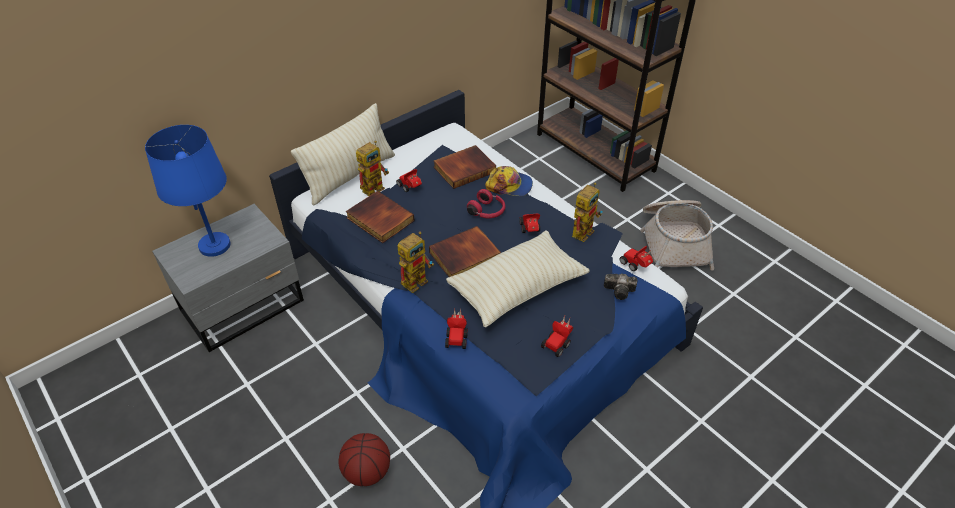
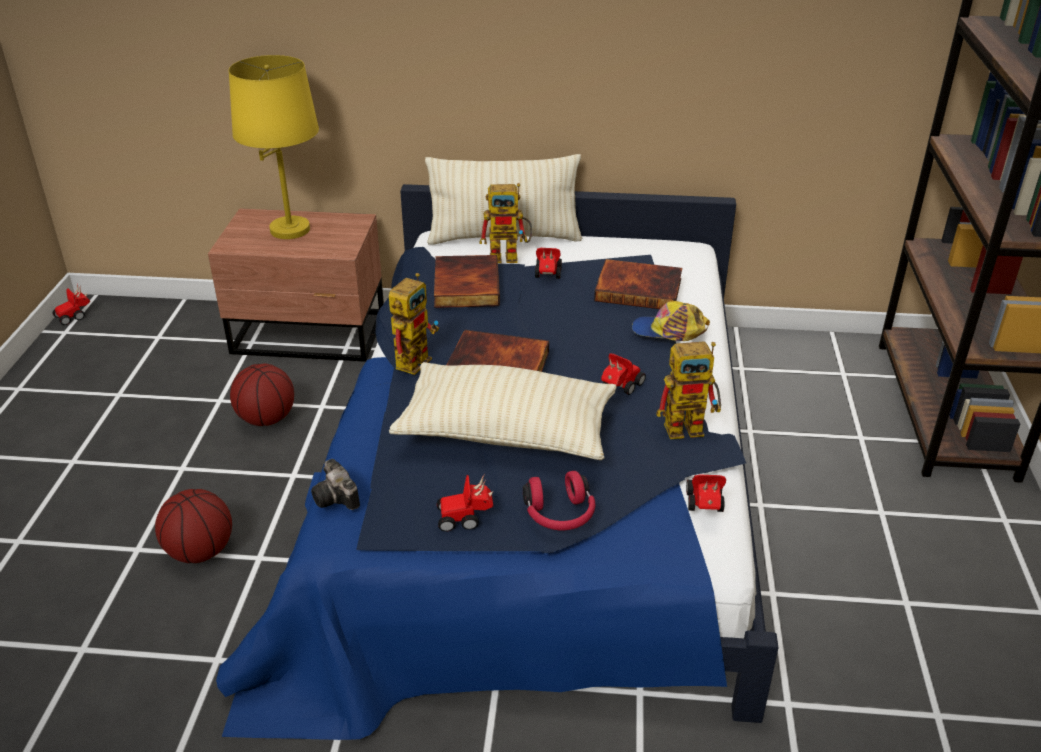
camera: 45 degrees right, 10 degrees down
(214, 245) = (289, 229): blue table lamp -> yellow table lamp
(245, 306) = (310, 335): grey nightstand -> brown nightstand
(294, 374) = (266, 419): none -> basketball
(417, 279) = (415, 358): toy robot -> toy robot turned 60 degrees counterclockwise
(457, 337) = (369, 436): toy car -> toy car (75, 316)
(487, 211) = (597, 342): red headphones -> red headphones (560, 515)
(509, 185) = (669, 332): cap -> cap turned 135 degrees clockwise
(620, 291) = (635, 521): camera -> camera (337, 498)
(673, 242) = (922, 584): basket -> none

